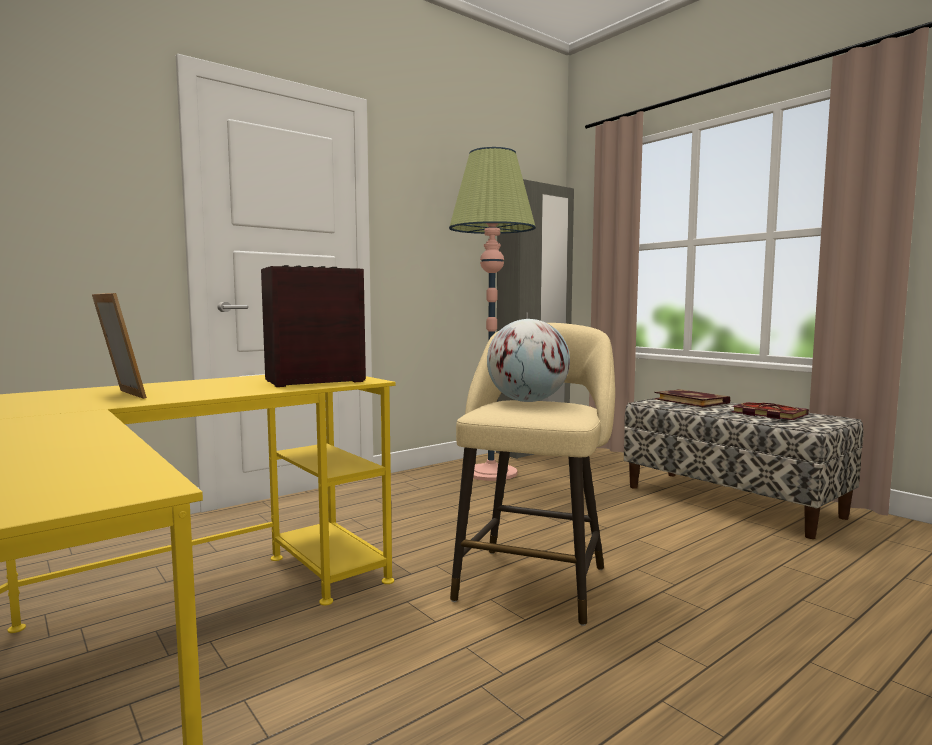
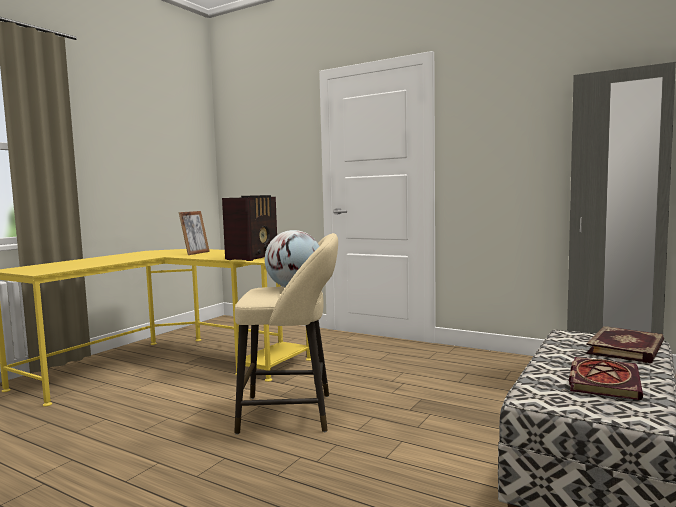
camera: 70 degrees right, 0 degrees up
(312, 381) = (253, 257): radio -> radio turned 75 degrees clockwise
(491, 473) = (502, 370): floor lamp -> none

